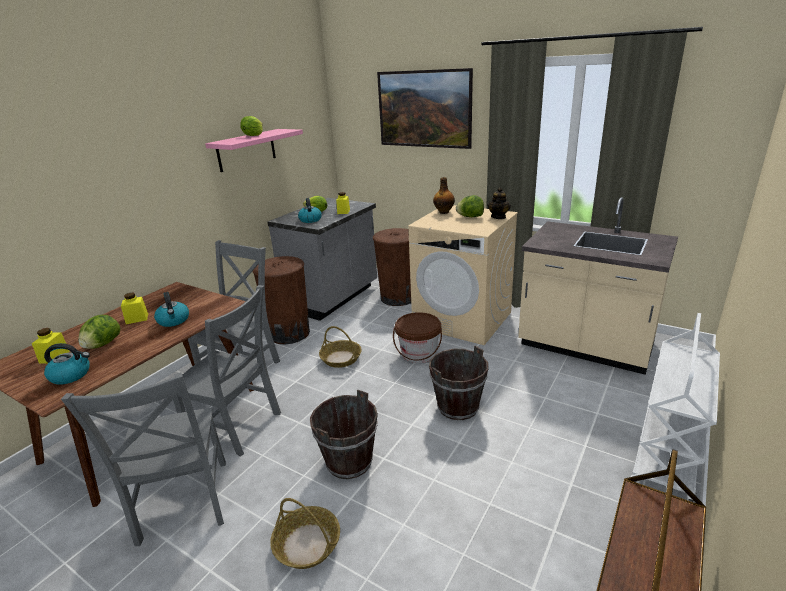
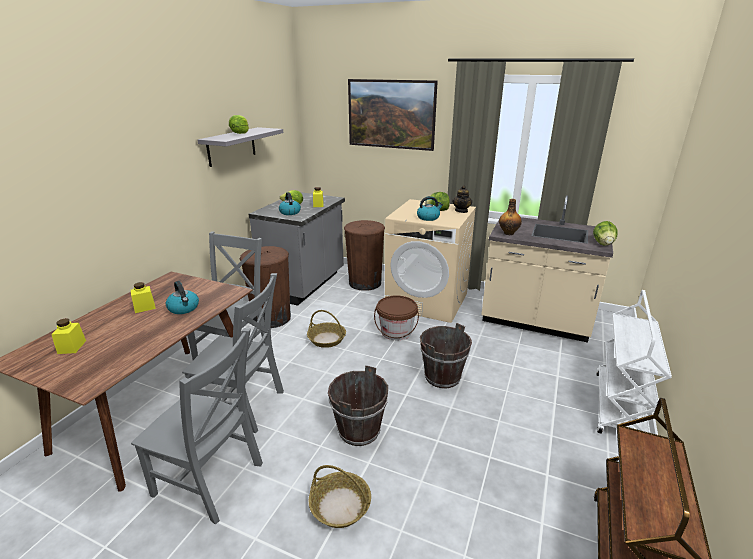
camera: 10 degrees left, 0 degrees up
(71, 375) = (98, 364): kettle -> kettle (428, 218)
(102, 345) = (119, 333): lettuce -> lettuce (603, 244)
(183, 504) = (211, 481): grey chair -> grey chair turned 45 degrees counterclockwise
(246, 150) = (231, 146): pink shelf -> grey shelf
(444, 212) = (412, 206): bottle -> bottle (508, 233)

